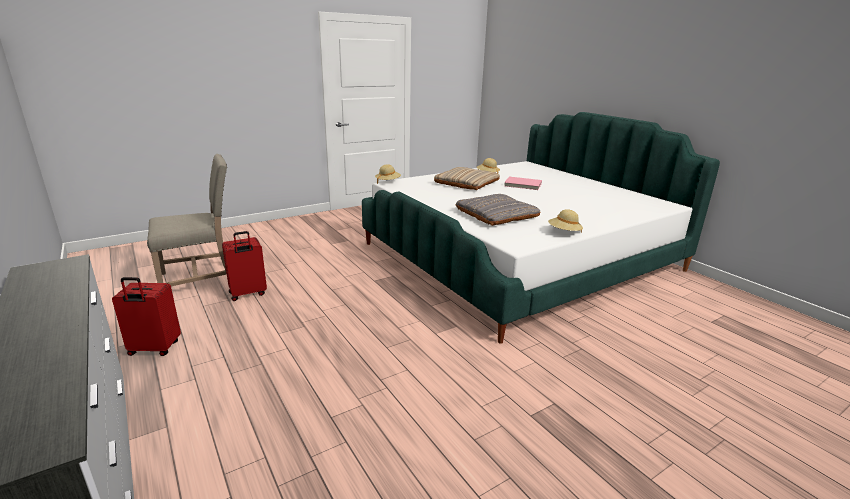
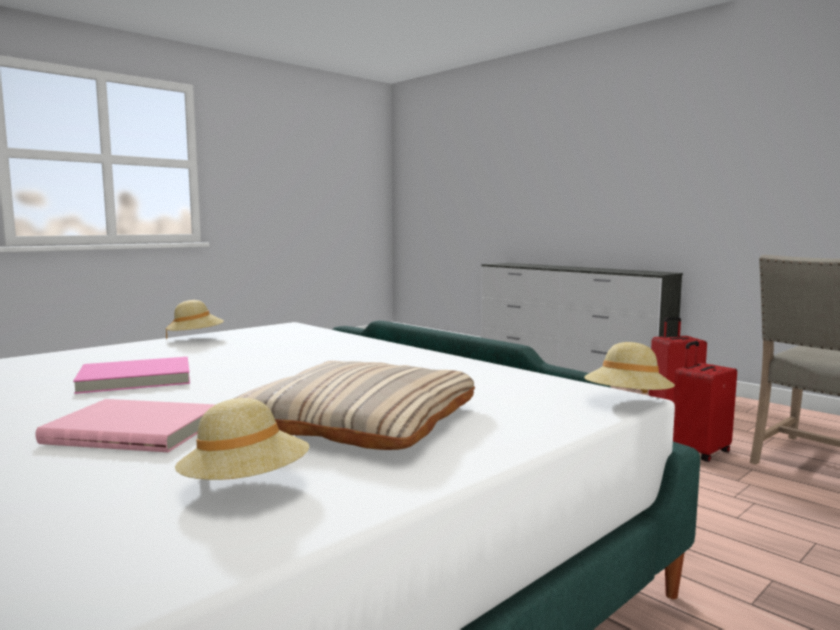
camera: 170 degrees right, 15 degrees down
(496, 215) = (297, 350): grey pillow -> none
(549, 202) = (135, 380): none -> pink book

